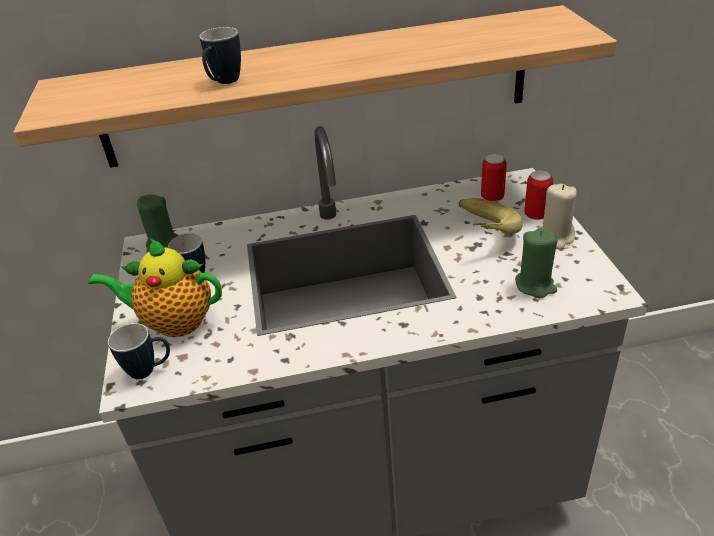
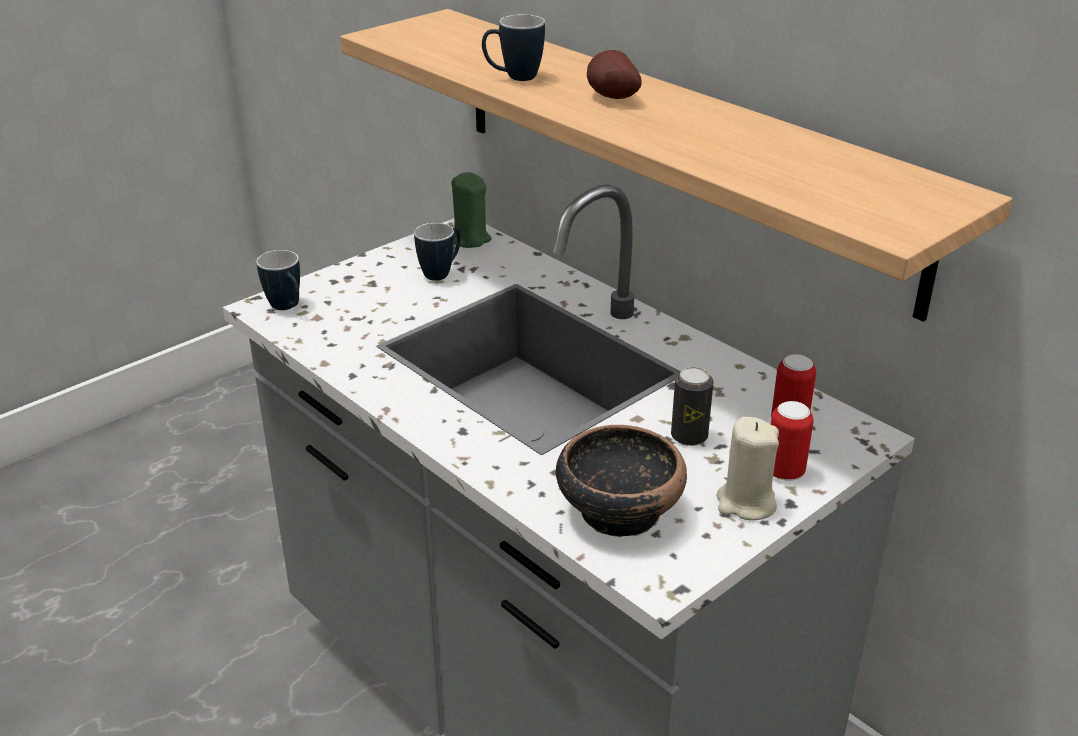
camera: 55 degrees right, 5 degrees down
(174, 322) = (360, 293): teapot -> none
(307, 61) = (610, 98): none -> potato
(480, 234) = (689, 436): banana -> can
(535, 285) = (618, 510): green candle -> bowl

